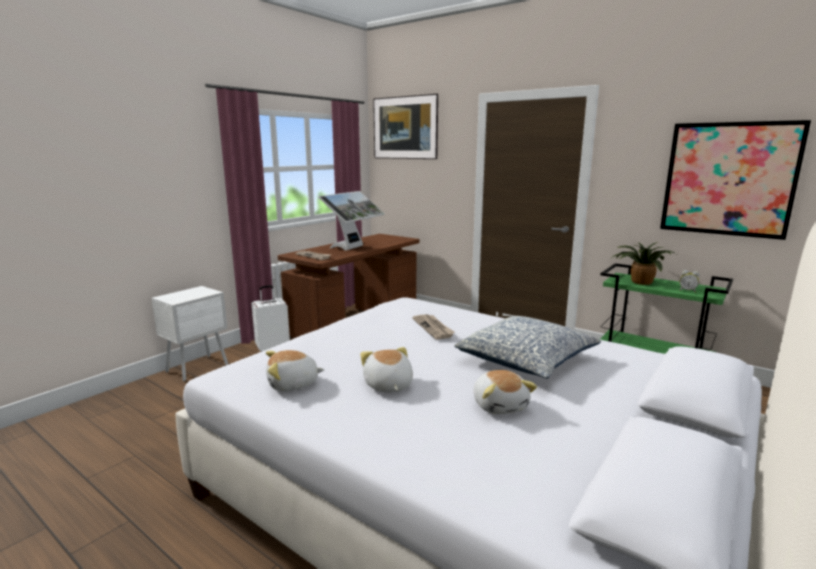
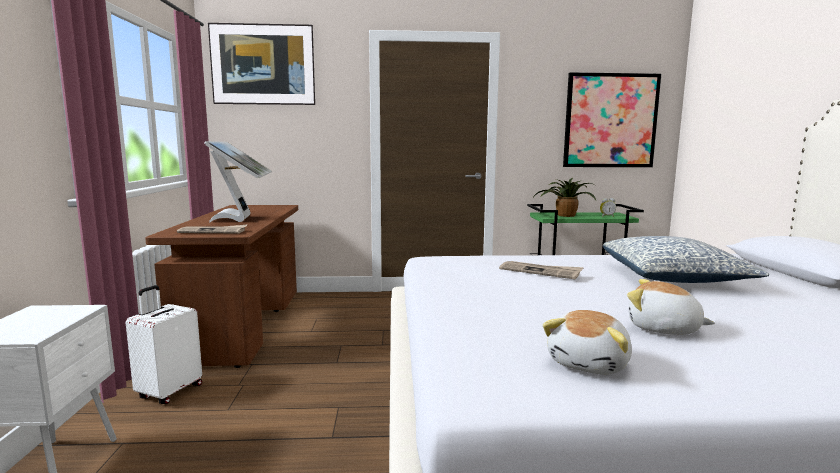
camera: 40 degrees left, 5 degrees down
(500, 405) = (767, 312): plush toy -> none

